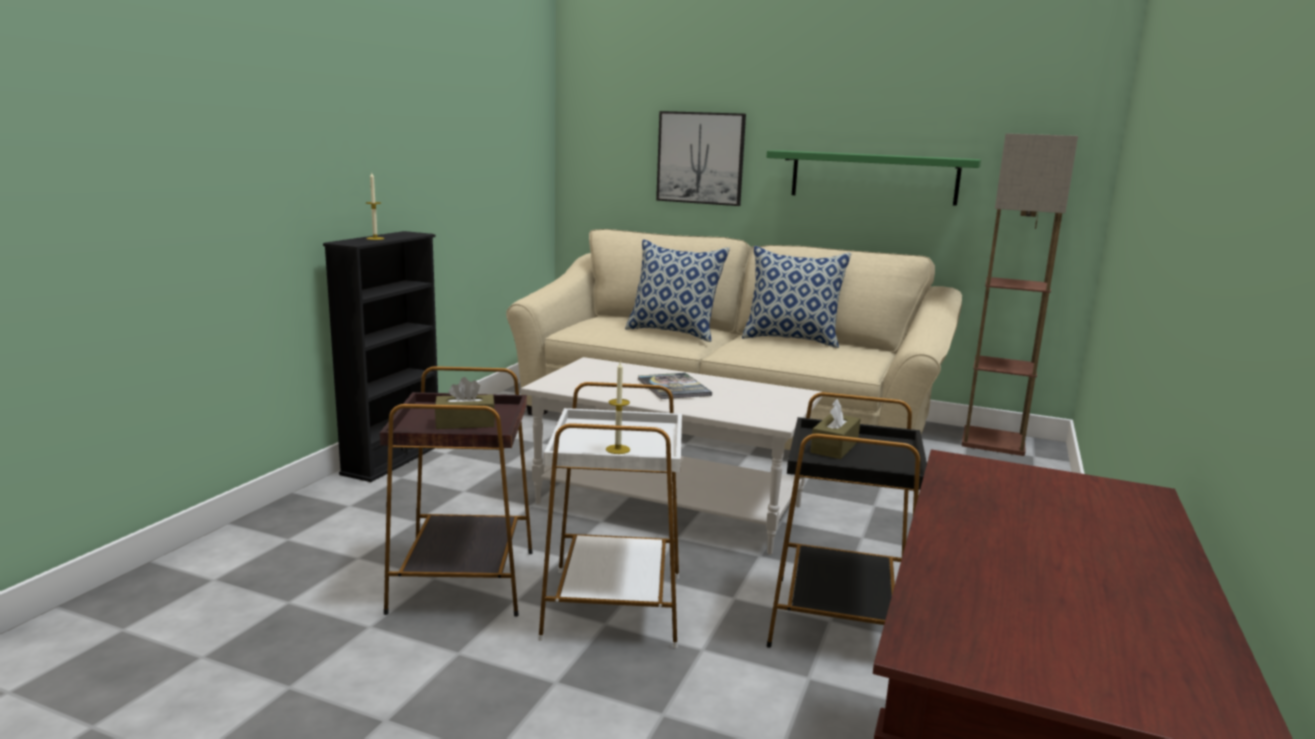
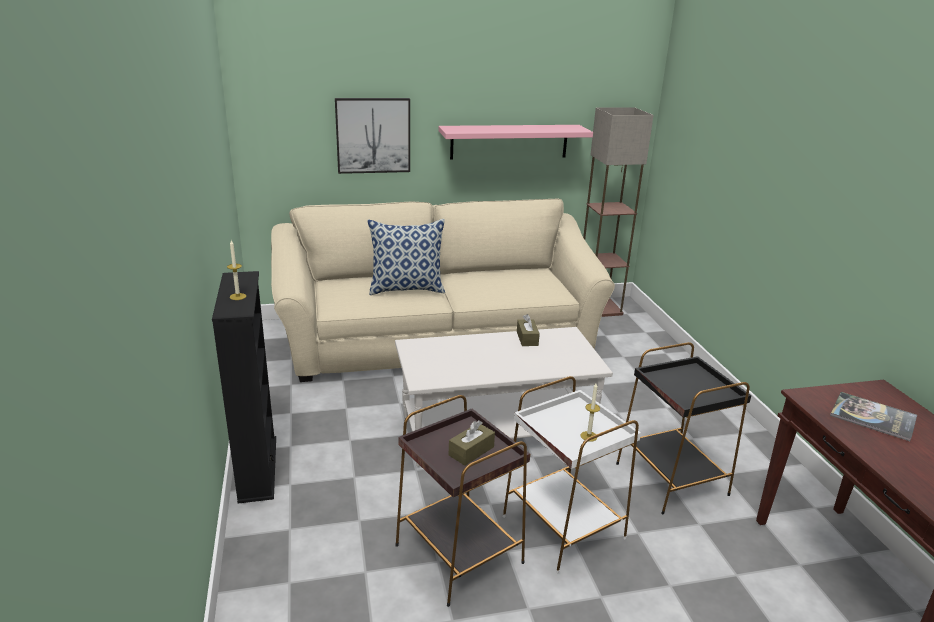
camera: 35 degrees left, 10 degrees up
(673, 387) = (498, 353): book -> book (873, 417)
(792, 339) = (486, 274): pillow -> none
(834, 447) = (675, 385): brown tissue box -> brown tissue box (527, 338)
(873, 177) = (509, 141): green shelf -> pink shelf

